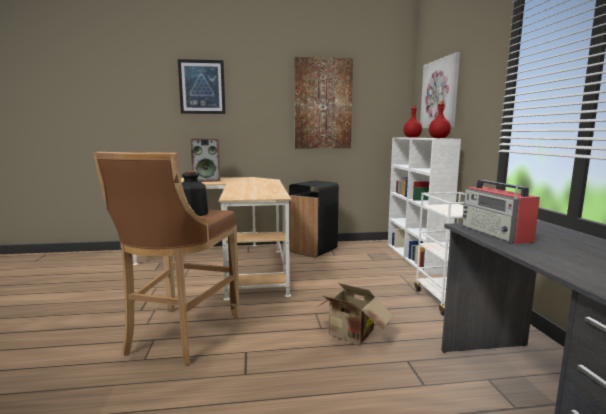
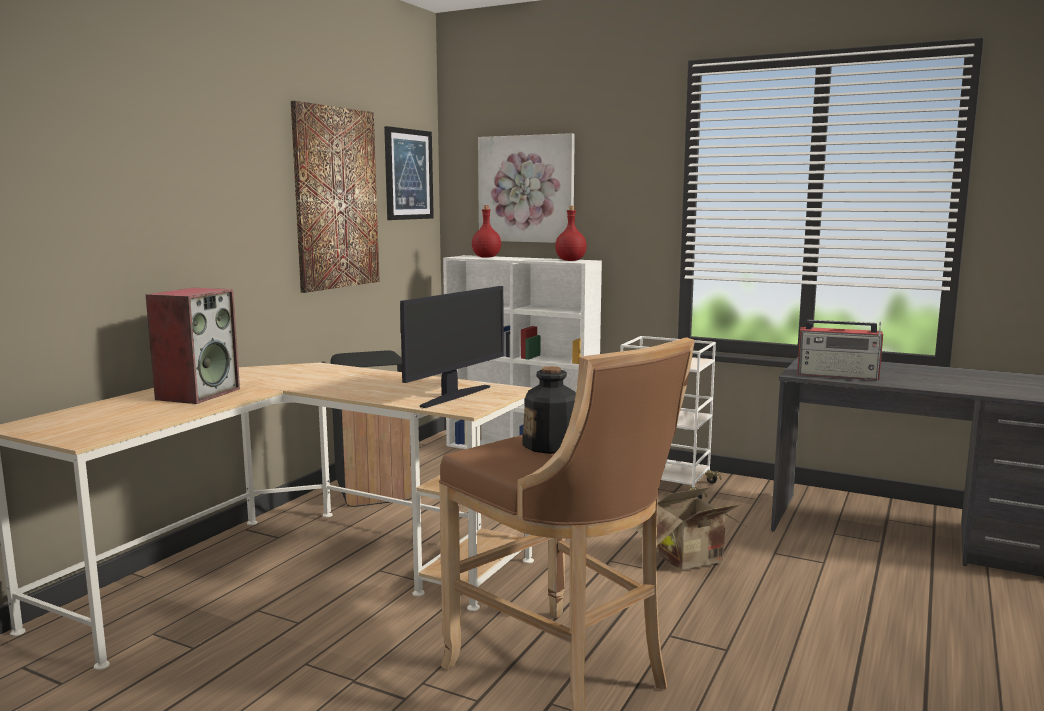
camera: 55 degrees left, 0 degrees up
(202, 87) = (123, 159): picture -> picture (408, 174)
(251, 194) = (453, 396): none -> monitor

